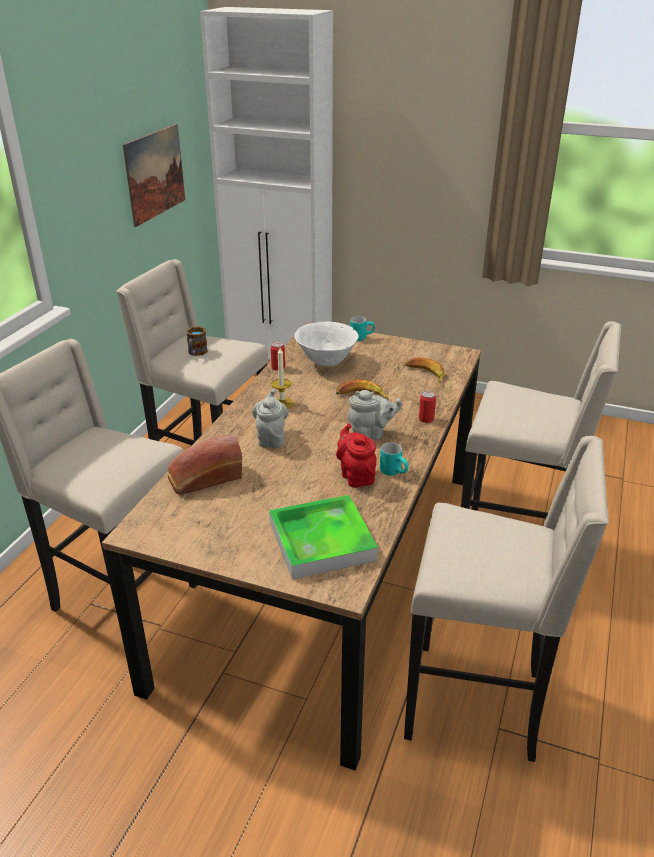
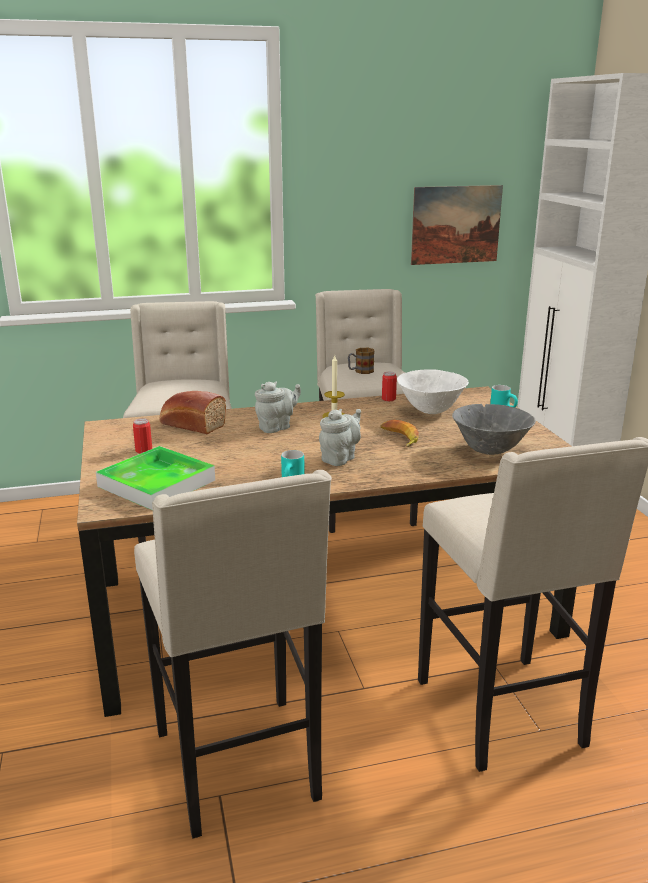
camera: 55 degrees right, 10 degrees down
(356, 476) = (265, 470): red teapot -> none
(371, 434) = (340, 458): grey teapot -> grey teapot turned 105 degrees counterclockwise
(425, 374) = (489, 451): banana -> grey bowl
(426, 419) = (404, 473): can -> can (144, 450)

